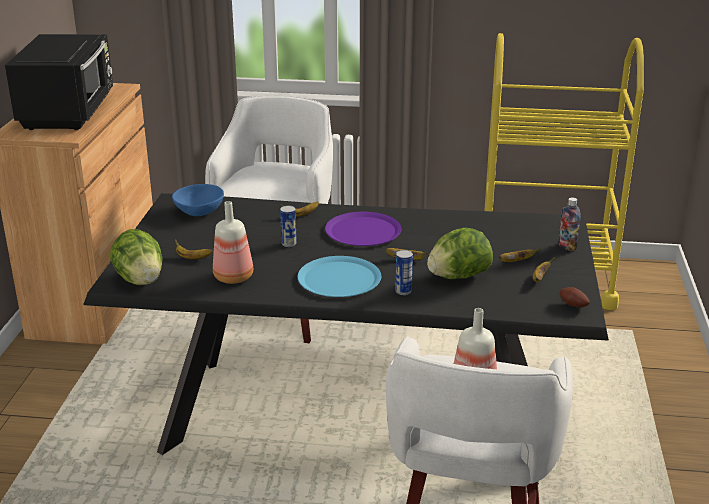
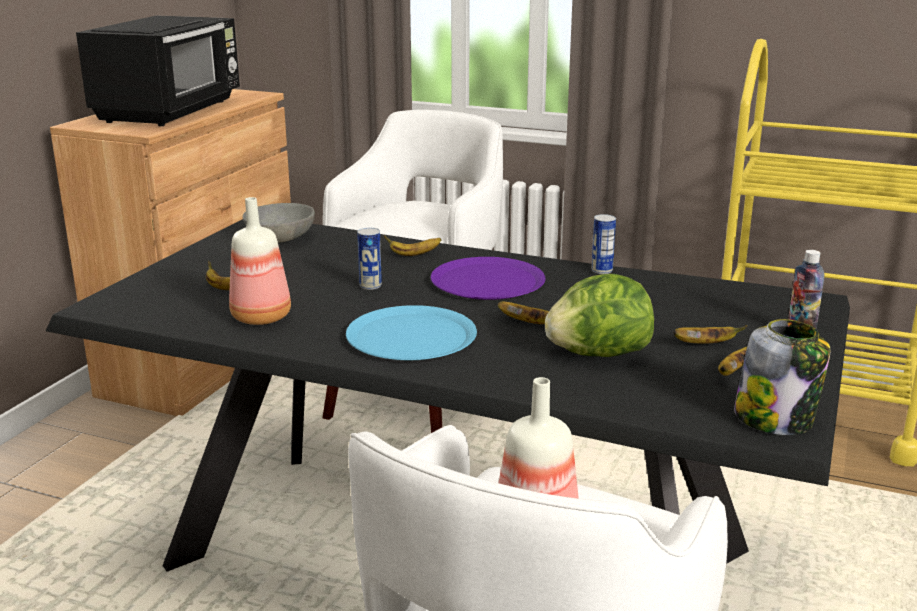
camera: 15 degrees right, 5 degrees down
(140, 280) = (134, 307): lettuce -> none
(198, 211) = (279, 238): blue bowl -> grey bowl
(403, 291) = (498, 364): can -> can (602, 270)
(572, 305) = (775, 419): potato -> jar

